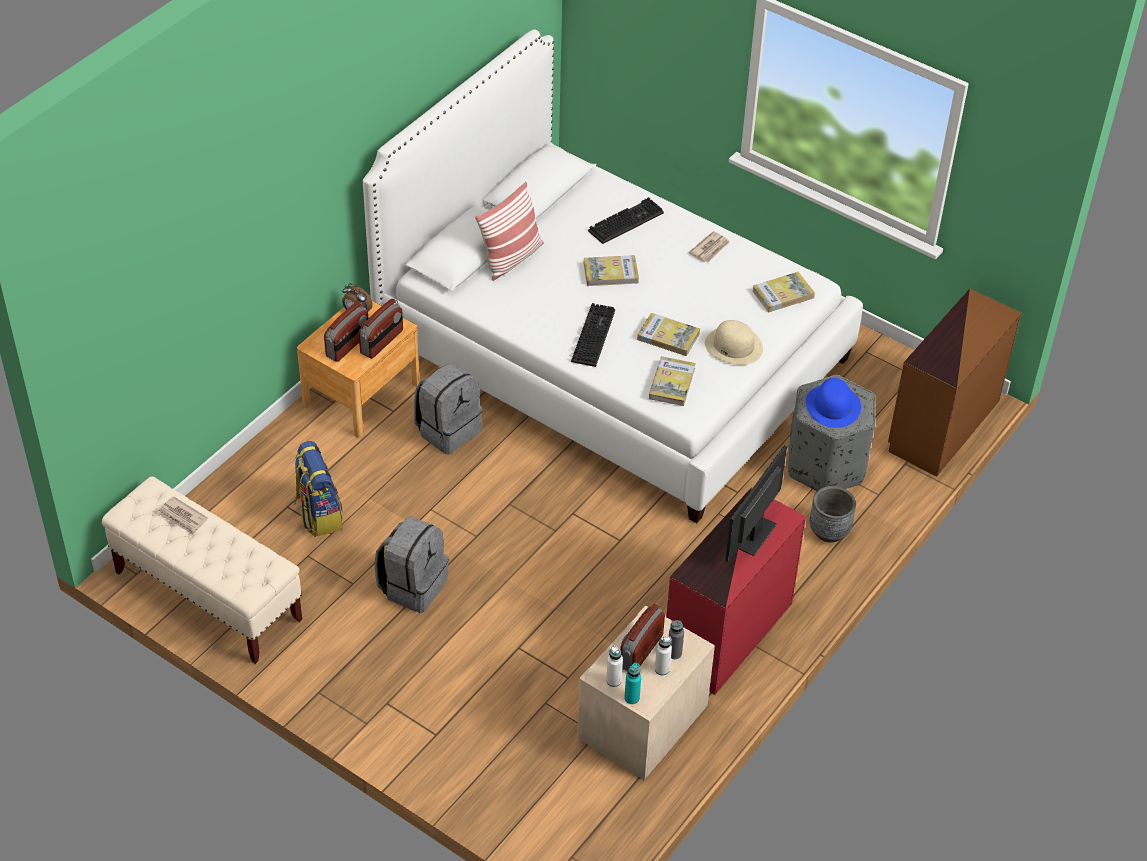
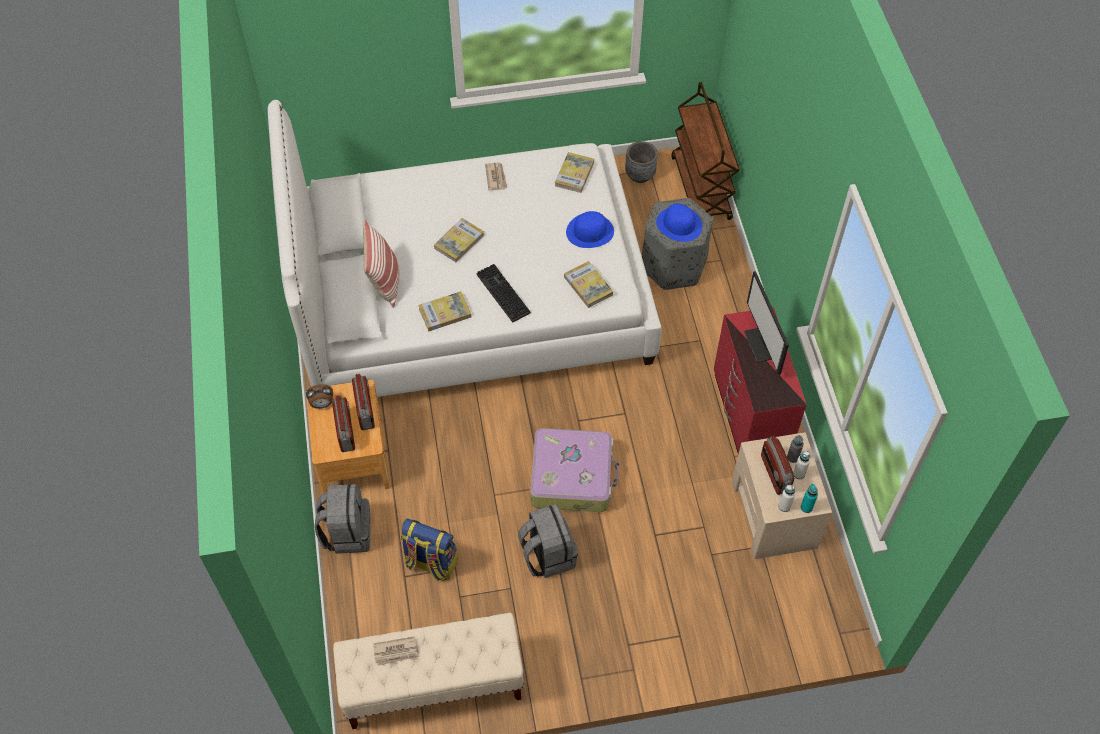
camera: 45 degrees left, 10 degrees up
(448, 430) = (438, 432): grey backpack -> grey backpack (347, 532)
(511, 548) = (572, 476): none -> suitcase
(626, 221) = (422, 198): keyboard -> none
(668, 336) = (547, 256): book -> book (445, 313)
(734, 346) = (590, 231): beige hat -> blue hat
(829, 531) = (724, 305): grey planter -> grey planter (640, 175)
(942, 425) = (701, 189): brown dresser -> brown cart

